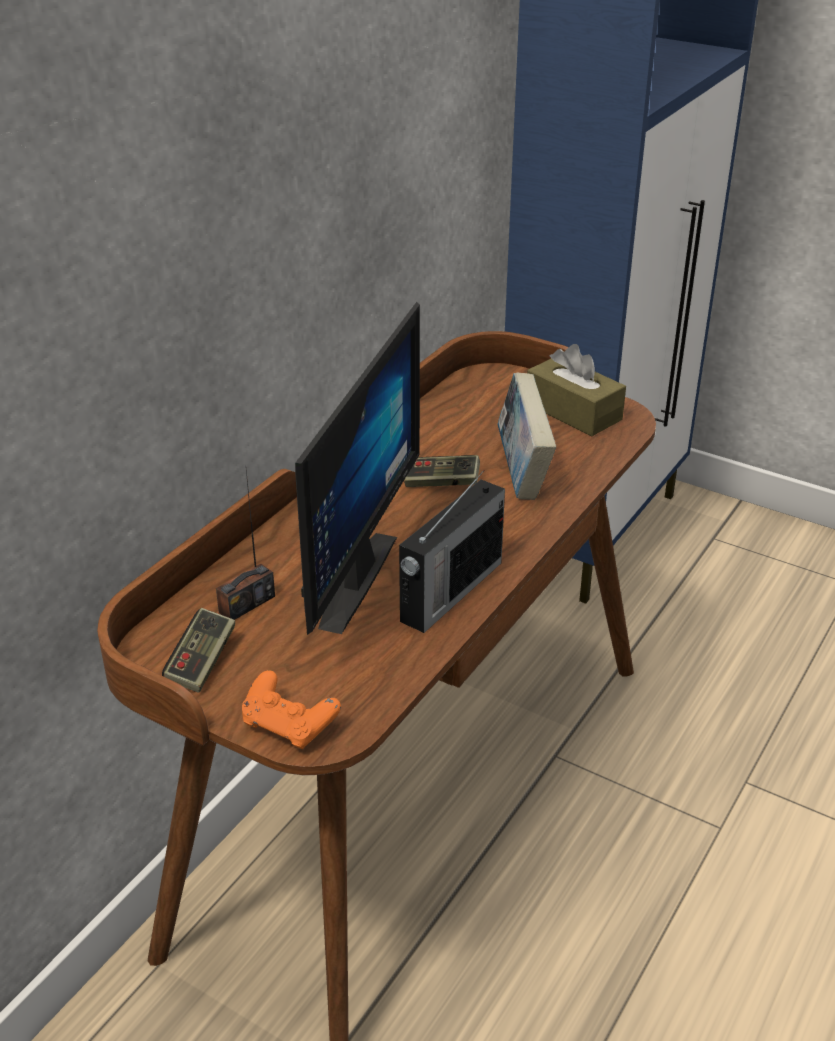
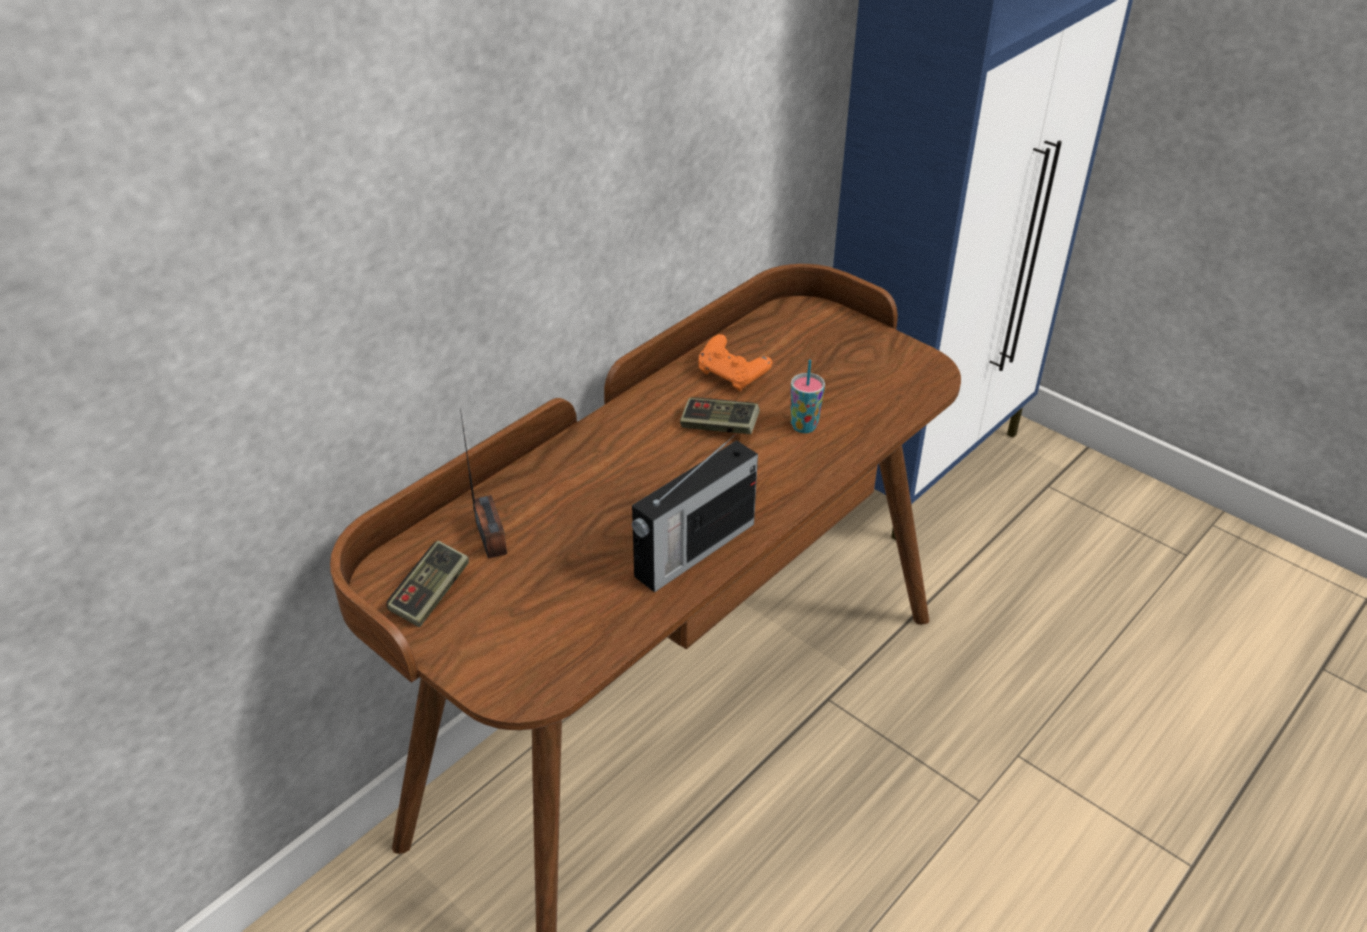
camera: 10 degrees right, 5 degrees up
(246, 604) = (490, 538): radio -> radio turned 75 degrees counterclockwise
(289, 726) = (495, 675): orange game controller -> orange game controller (732, 376)
(340, 577) = (589, 520): monitor -> none
(522, 474) = (804, 426): book -> cup
(573, 411) = (877, 361): brown tissue box -> none

